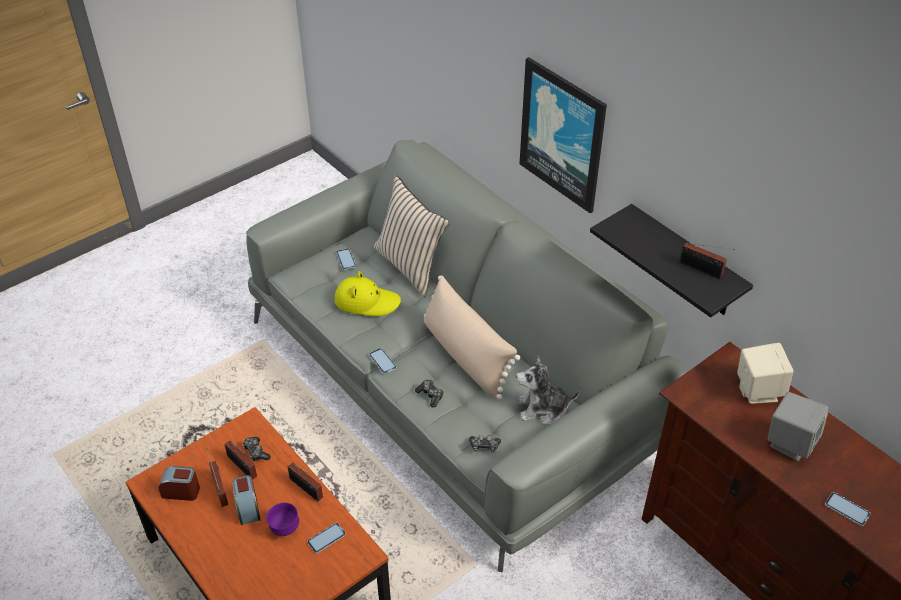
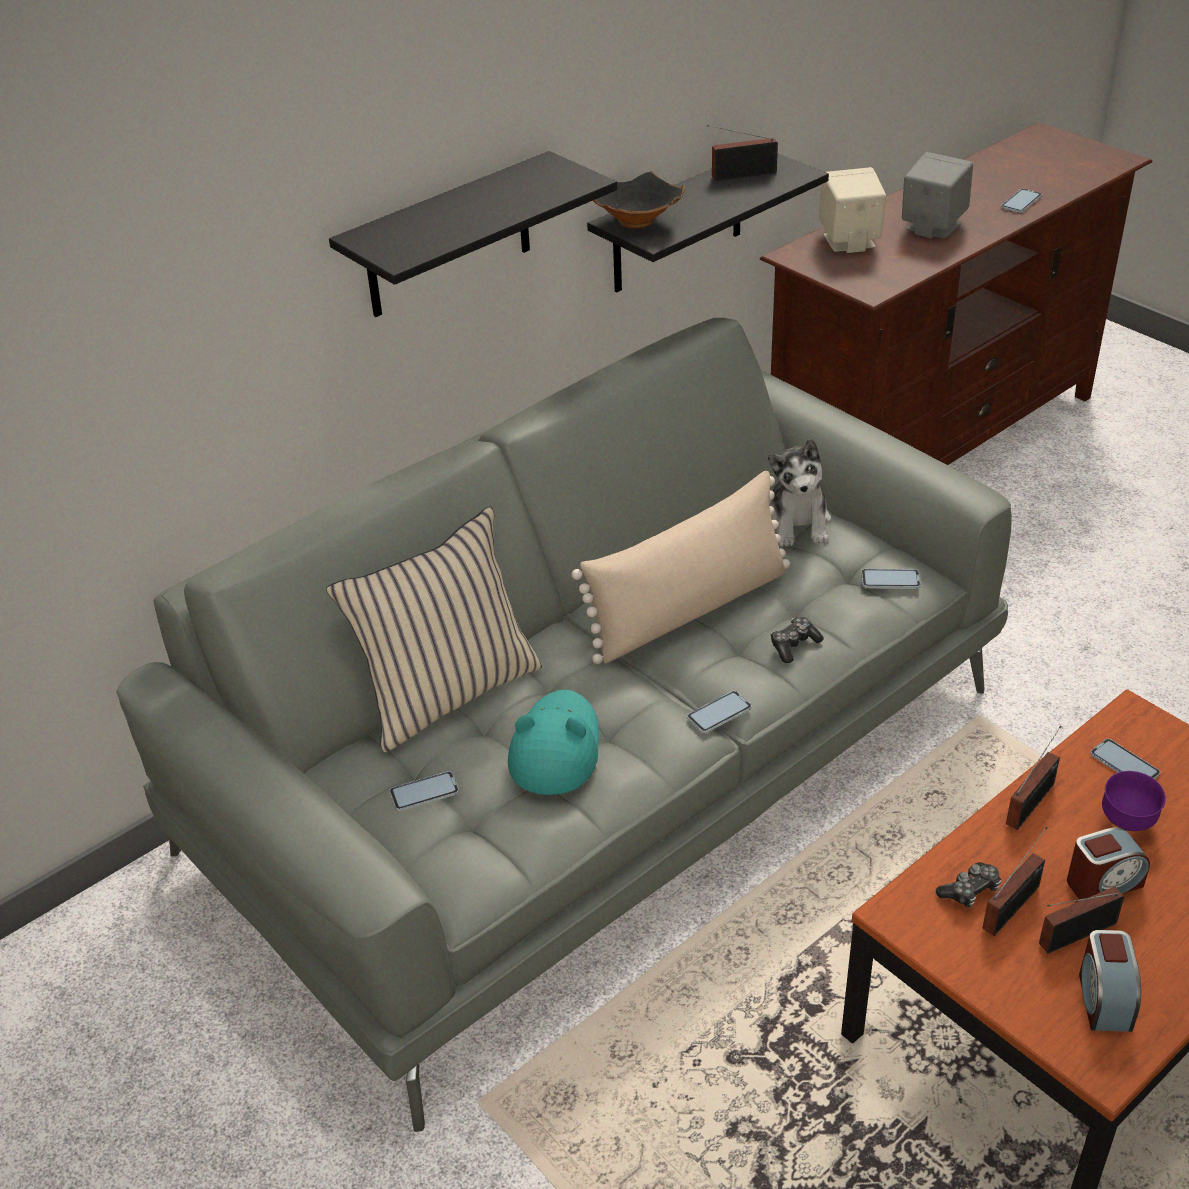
camera: 90 degrees left, 5 degrees down
(367, 301) = (555, 748): yellow hat -> turquoise hat
(484, 446) = (890, 580): game controller -> phone
(562, 135) = (448, 237): picture -> black shelf
(631, 222) = (637, 222): none -> black bowl
(703, 270) = (740, 175): radio -> radio turned 135 degrees counterclockwise

